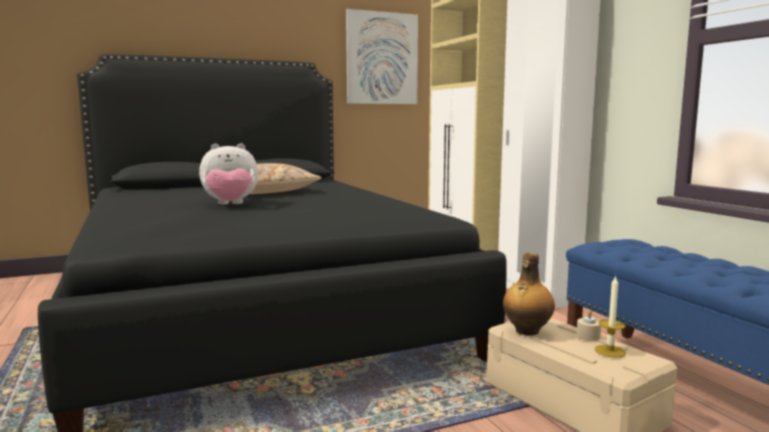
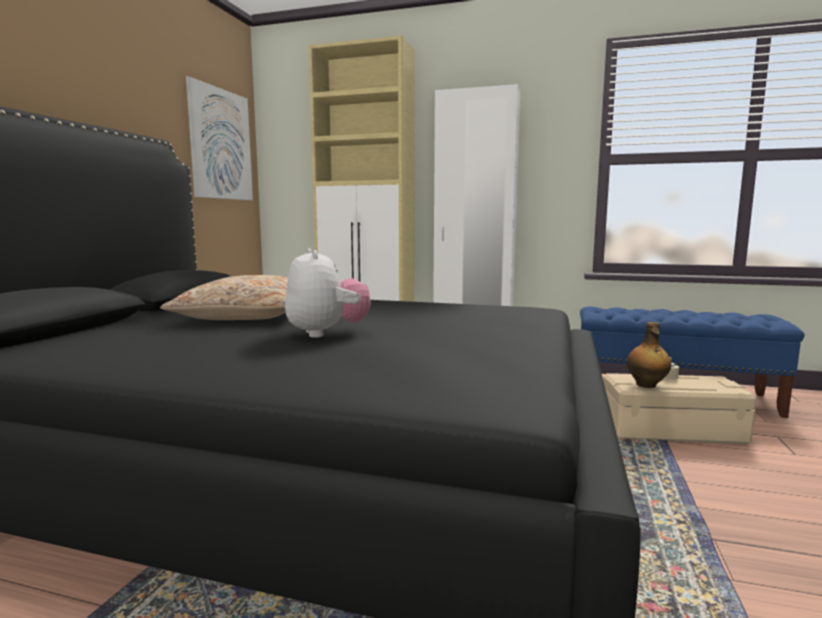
camera: 50 degrees left, 0 degrees up
(230, 205) = (326, 333): plush toy -> plush toy turned 45 degrees counterclockwise
(610, 351) = (700, 380): candle -> none

